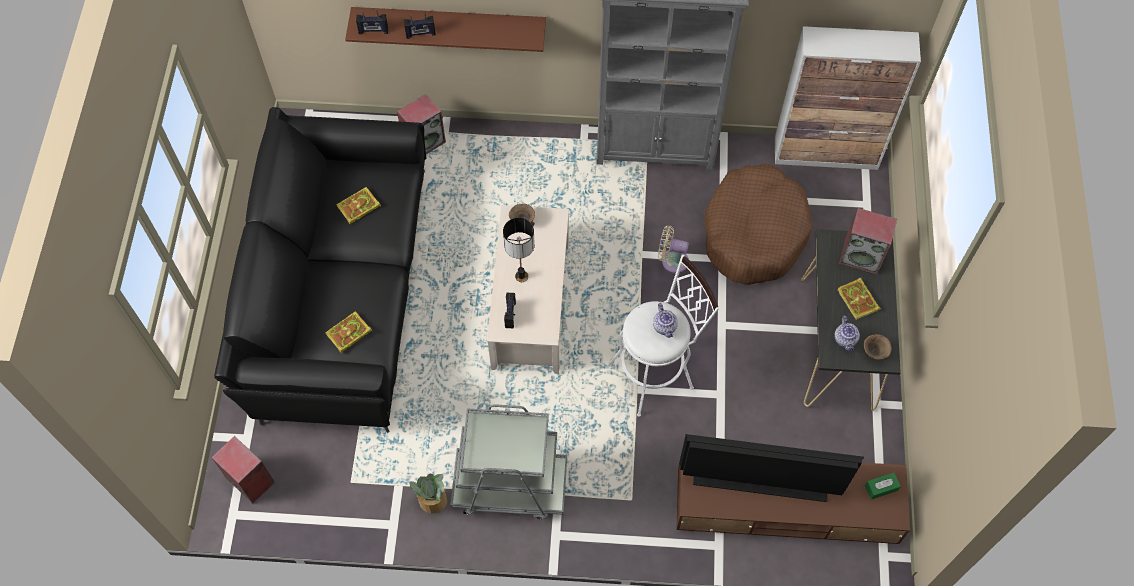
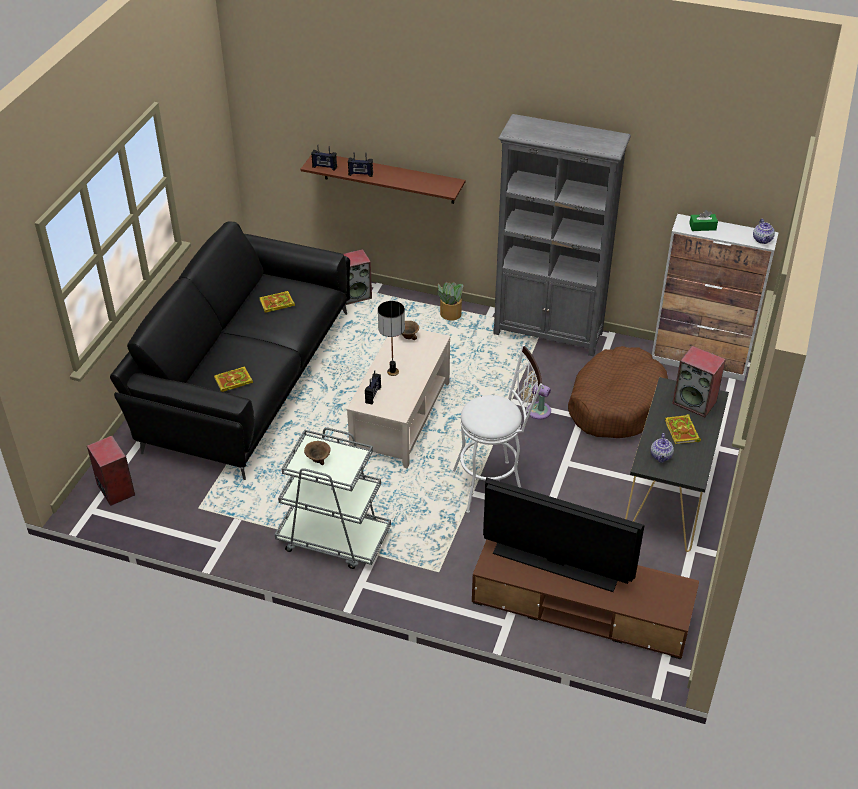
camera: 15 degrees right, 20 degrees down
(432, 500) = (262, 535): potted plant -> potted plant (450, 314)
(665, 327) = (498, 412): teapot -> teapot (762, 240)
(873, 352) = (684, 470): brown bowl -> brown bowl (317, 459)
(881, 488) = (669, 592): green tissue box -> green tissue box (702, 227)

